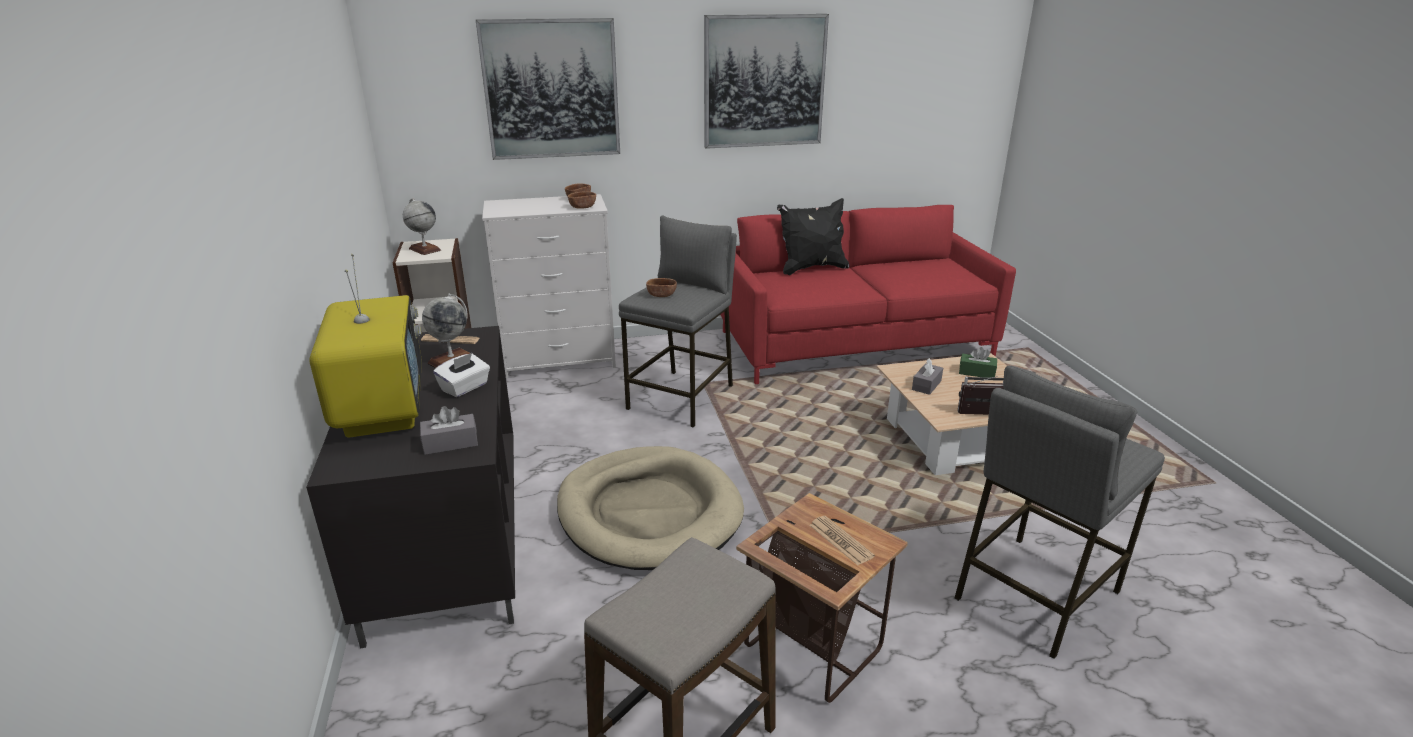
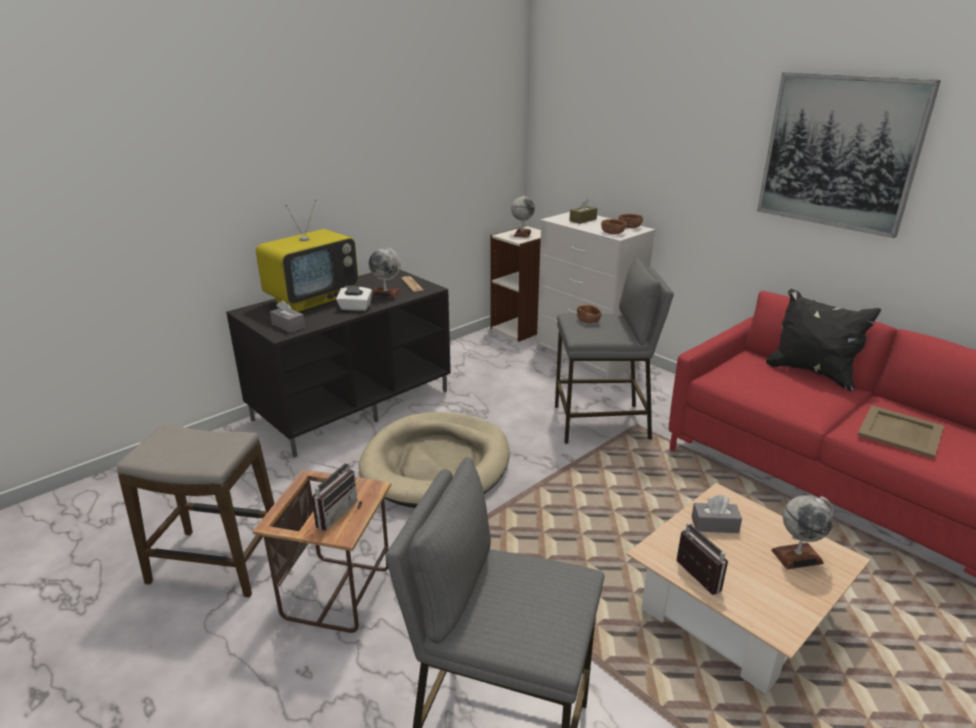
camera: 60 degrees right, 0 degrees up
(522, 206) = (583, 220): none -> brown tissue box
(551, 89) = (639, 129): picture -> none
(840, 541) = (332, 512): newspaper -> radio
(909, 276) = (899, 431): none -> beige tray
(976, 372) = (797, 556): green tissue box -> globe

